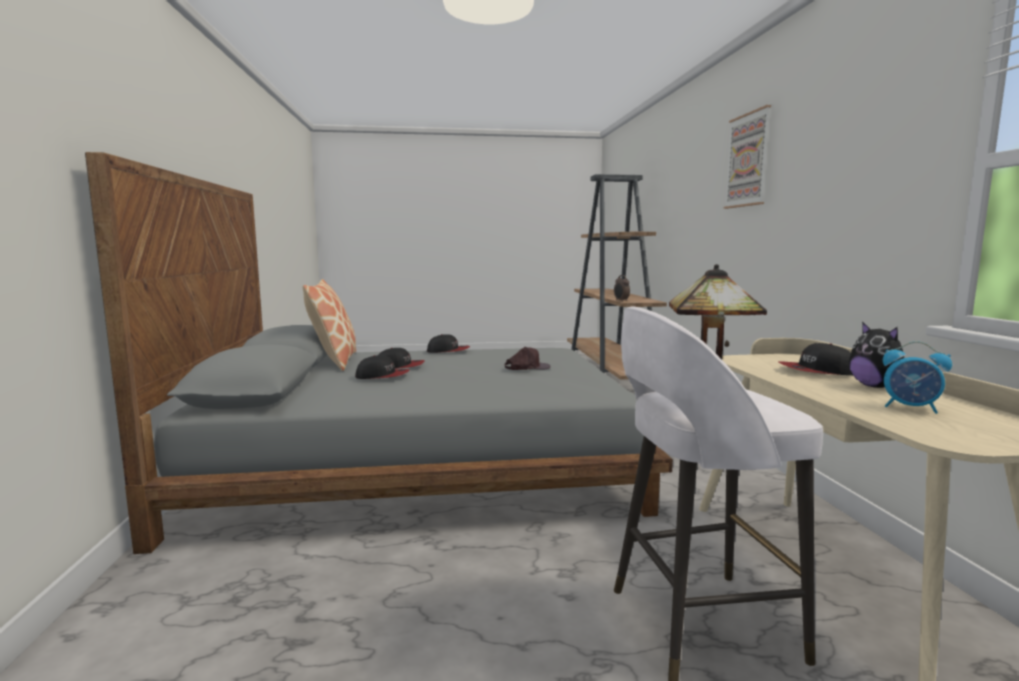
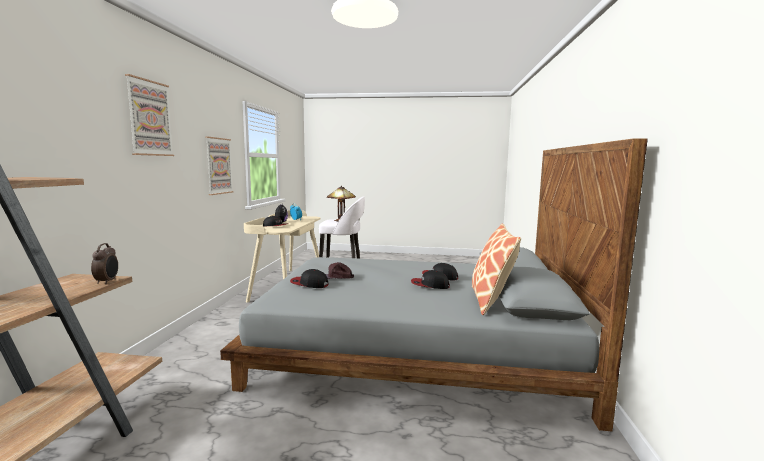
camera: 165 degrees left, 0 degrees up
(448, 351) = (383, 305): cap -> cap (309, 284)
(851, 211) = (218, 166): none -> picture

